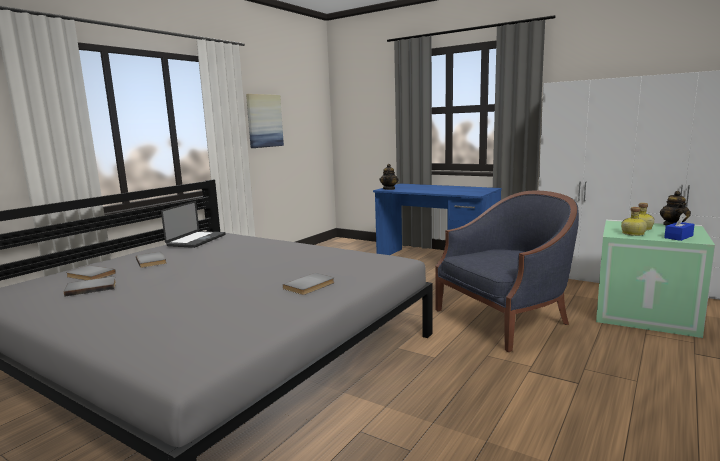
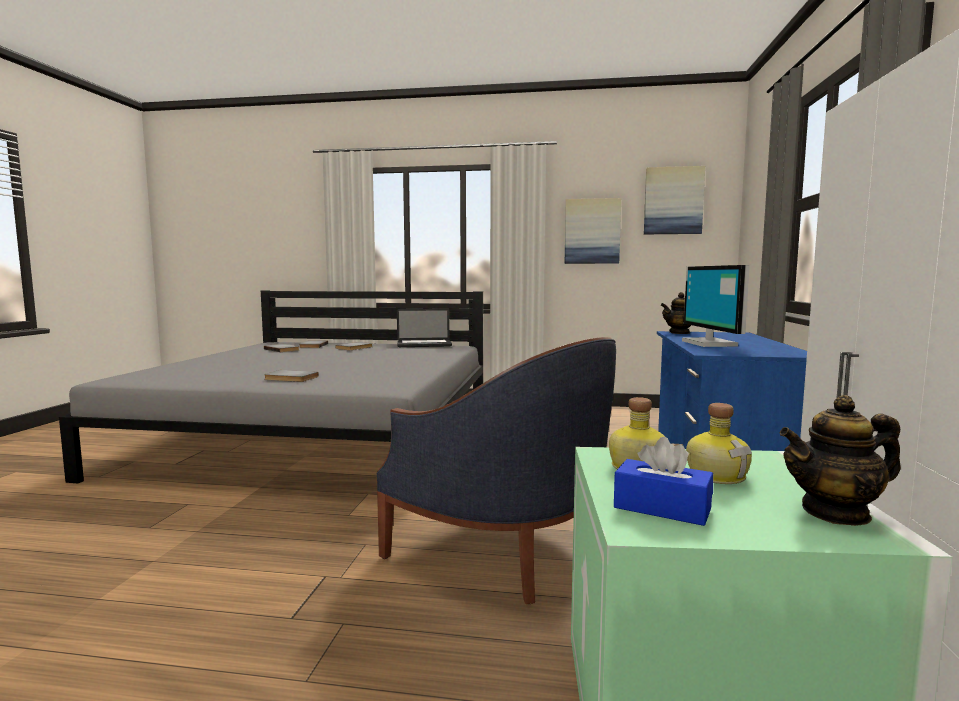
camera: 65 degrees right, 5 degrees down
(303, 98) = (673, 201): none -> picture
(441, 190) = (711, 343): none -> monitor

